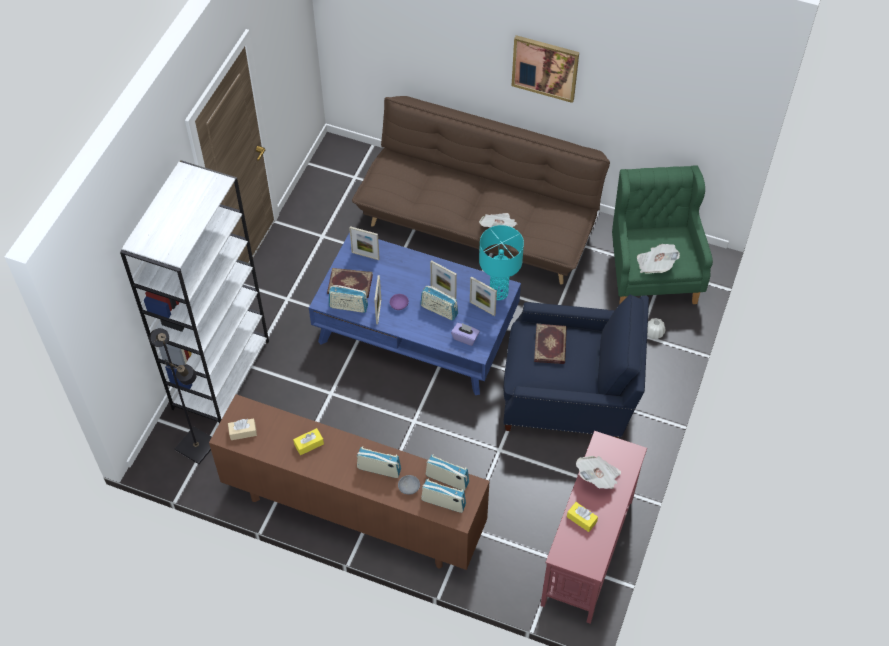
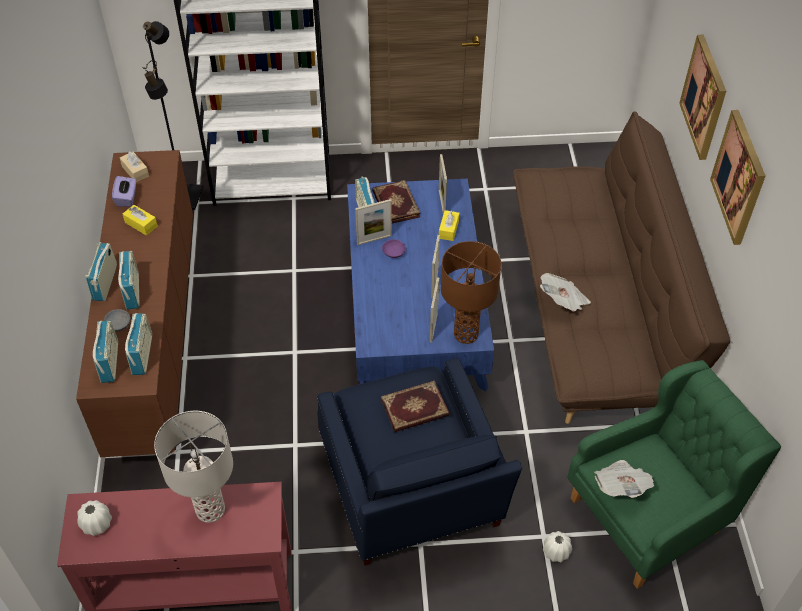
camera: 65 degrees right, 5 degrees down
(439, 310) = (407, 289): radio -> radio (105, 283)
(458, 48) = (704, 97): none -> picture
(465, 338) = (383, 326): purple tissue box -> purple tissue box (127, 198)
(499, 292) = (466, 334): turquoise table lamp -> brown table lamp
(579, 549) = (97, 524): none -> white vase
(581, 519) = (141, 512): yellow tissue box -> yellow tissue box (448, 229)
(598, 477) = (211, 509): newspaper -> white table lamp

